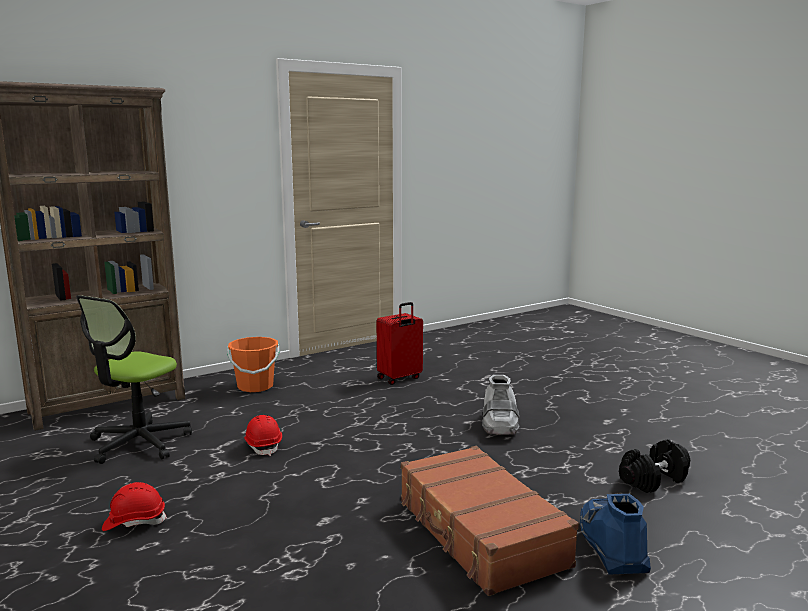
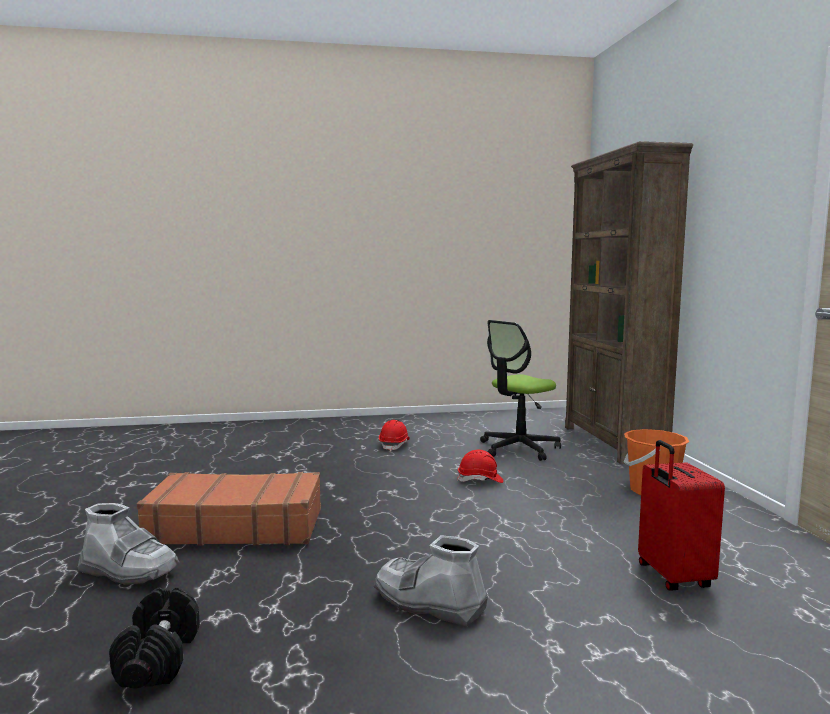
camera: 115 degrees right, 5 degrees down
(139, 443) = (519, 448): office chair -> office chair turned 90 degrees counterclockwise
(611, 546) = (129, 571): blue boot -> grey boot

